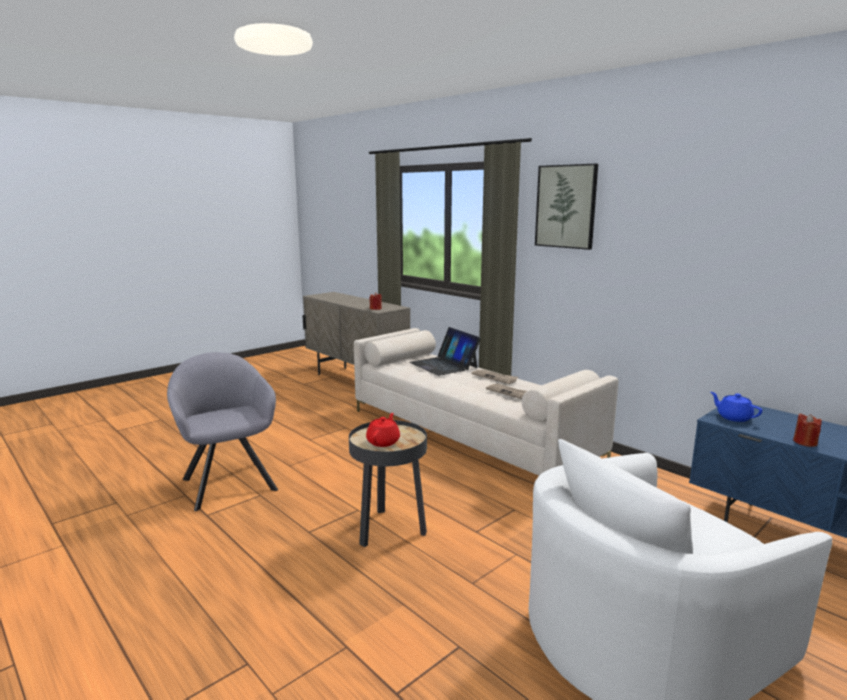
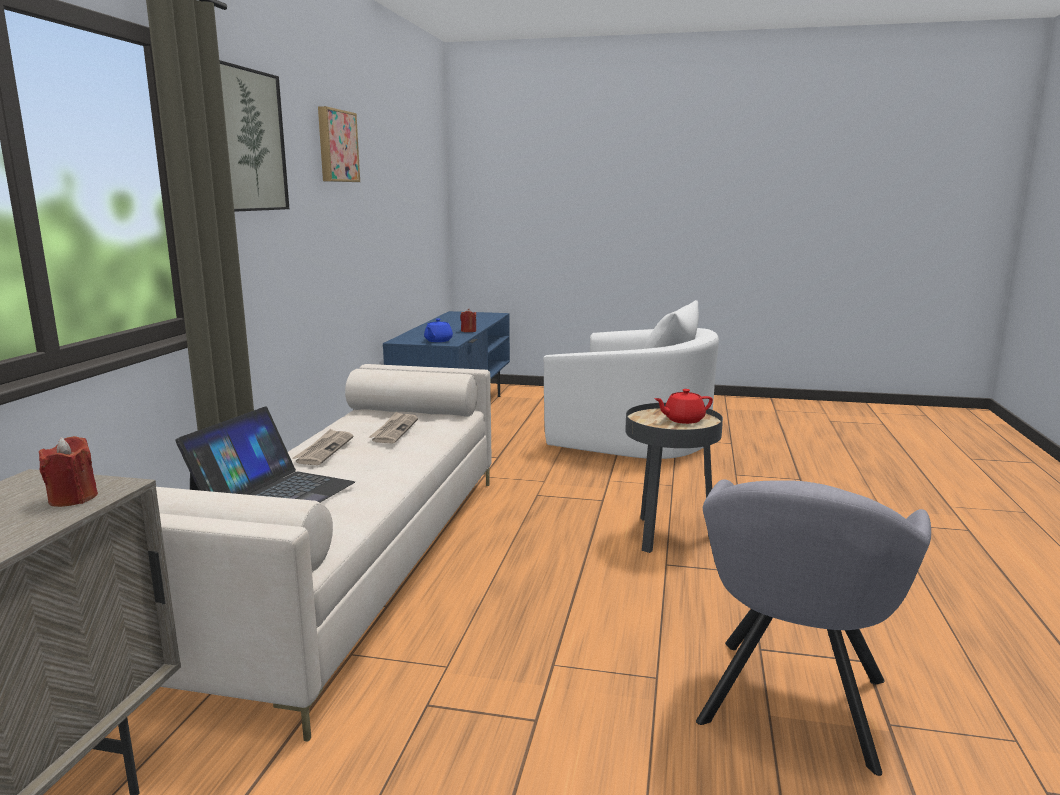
camera: 125 degrees left, 0 degrees up
(684, 204) = (336, 146): none -> picture

